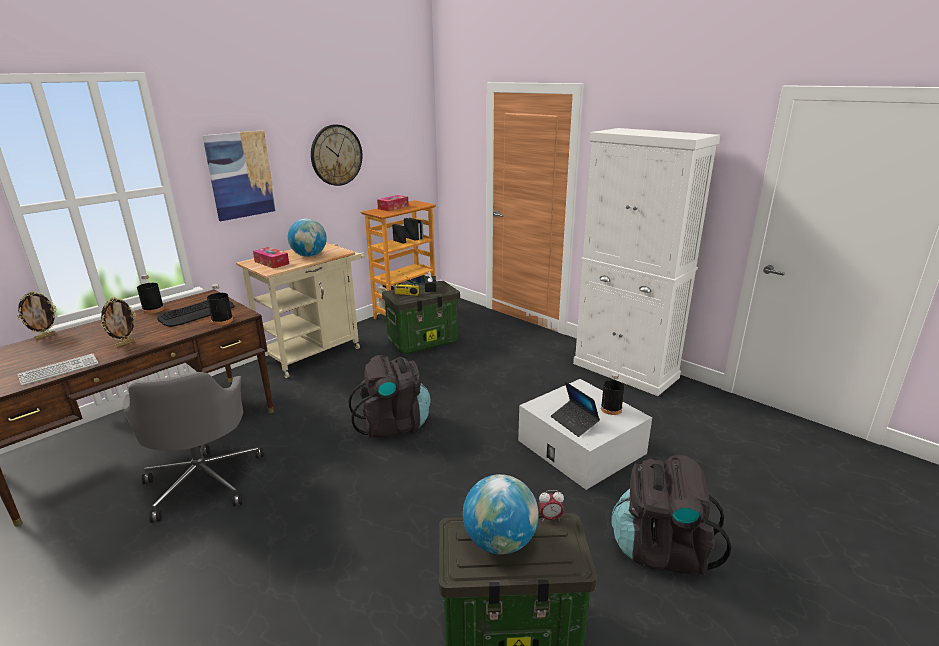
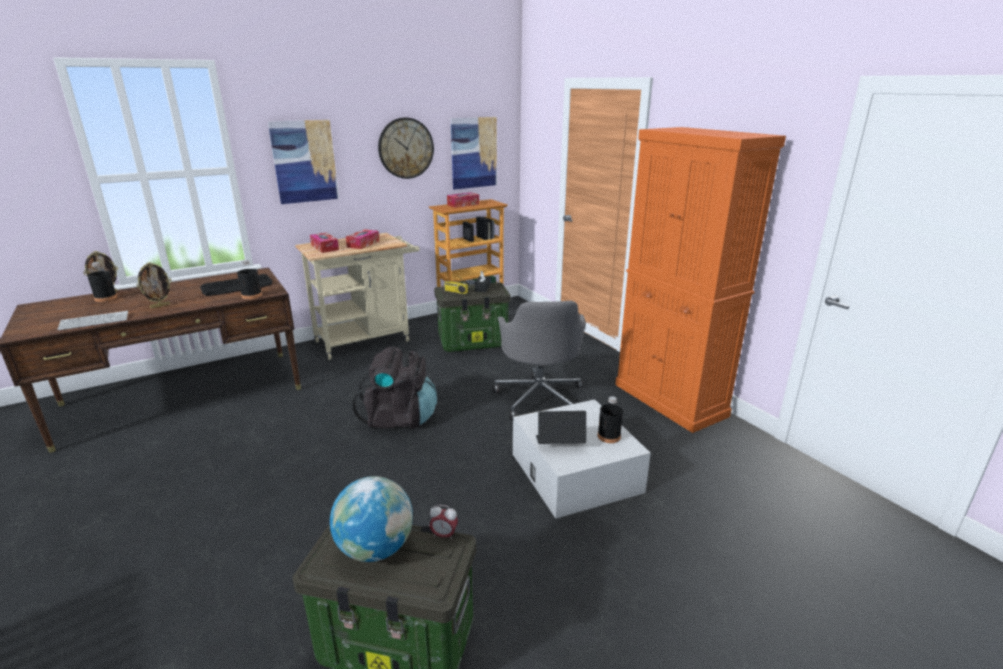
camera: 15 degrees right, 0 degrees up
(153, 310) = (205, 280): black bottle -> black bottle (106, 298)
(204, 480) = (209, 441): grey office chair -> grey office chair (540, 397)
(309, 255) = (363, 244): globe -> tissue box
(397, 156) = (474, 153): none -> picture
(574, 422) = (559, 443): laptop -> laptop turned 105 degrees clockwise
(625, 370) = (670, 400): white cabinet -> orange cabinet
(661, 549) = (604, 600): black backpack -> none

